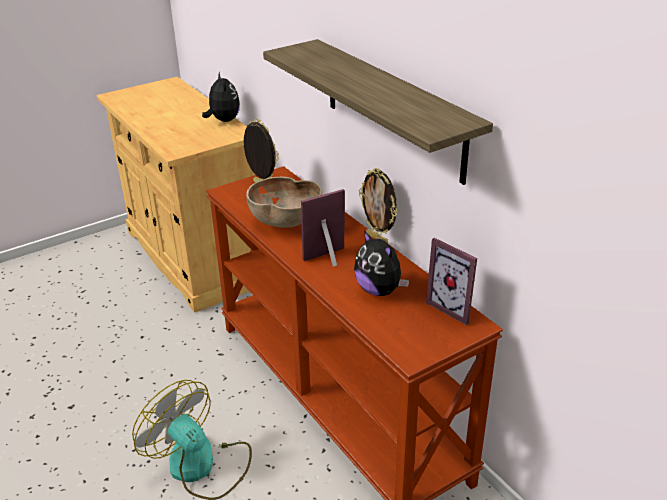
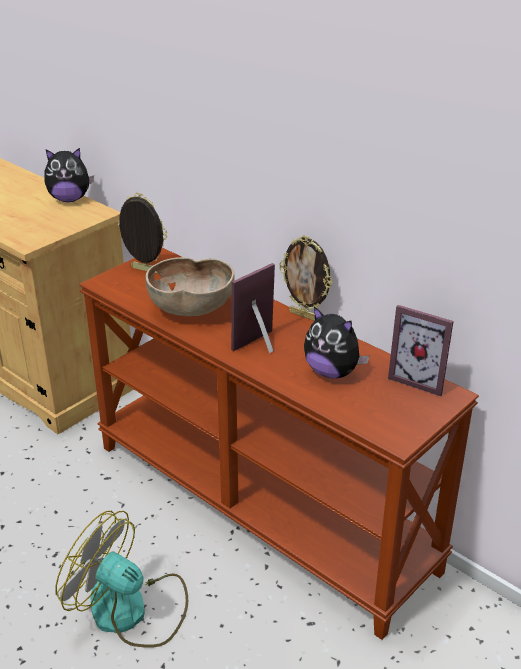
camera: 15 degrees left, 0 degrees up
(223, 120) = (70, 199): plush toy -> plush toy turned 120 degrees clockwise
(393, 109) = (321, 167): shelf -> none

